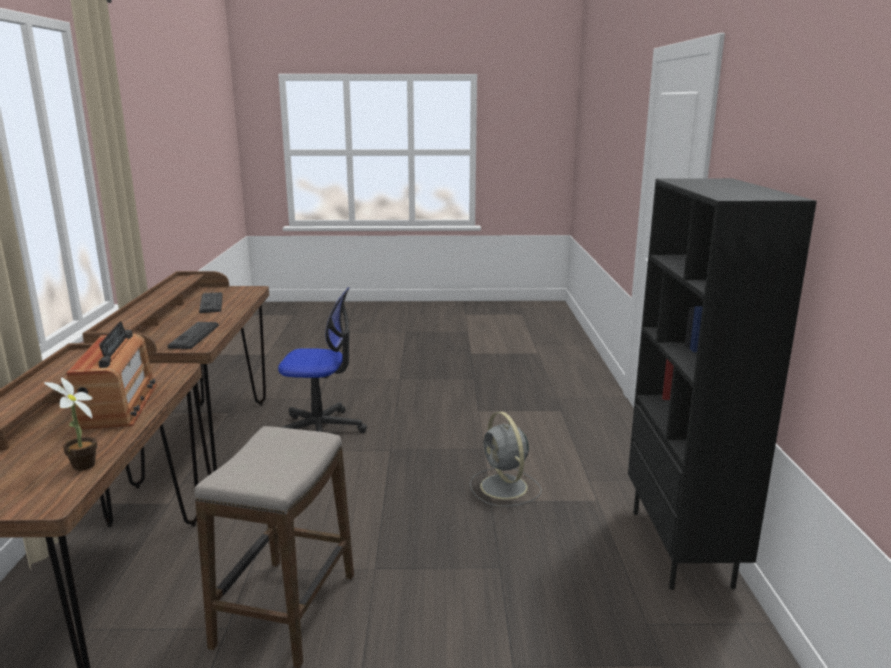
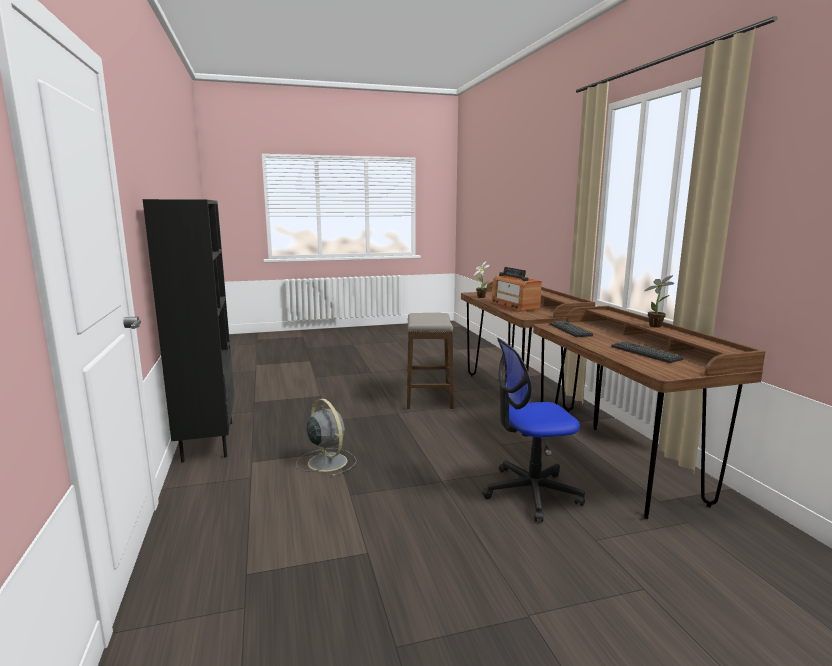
camera: 165 degrees right, 5 degrees down
(149, 301) = (657, 326): none -> potted plant

